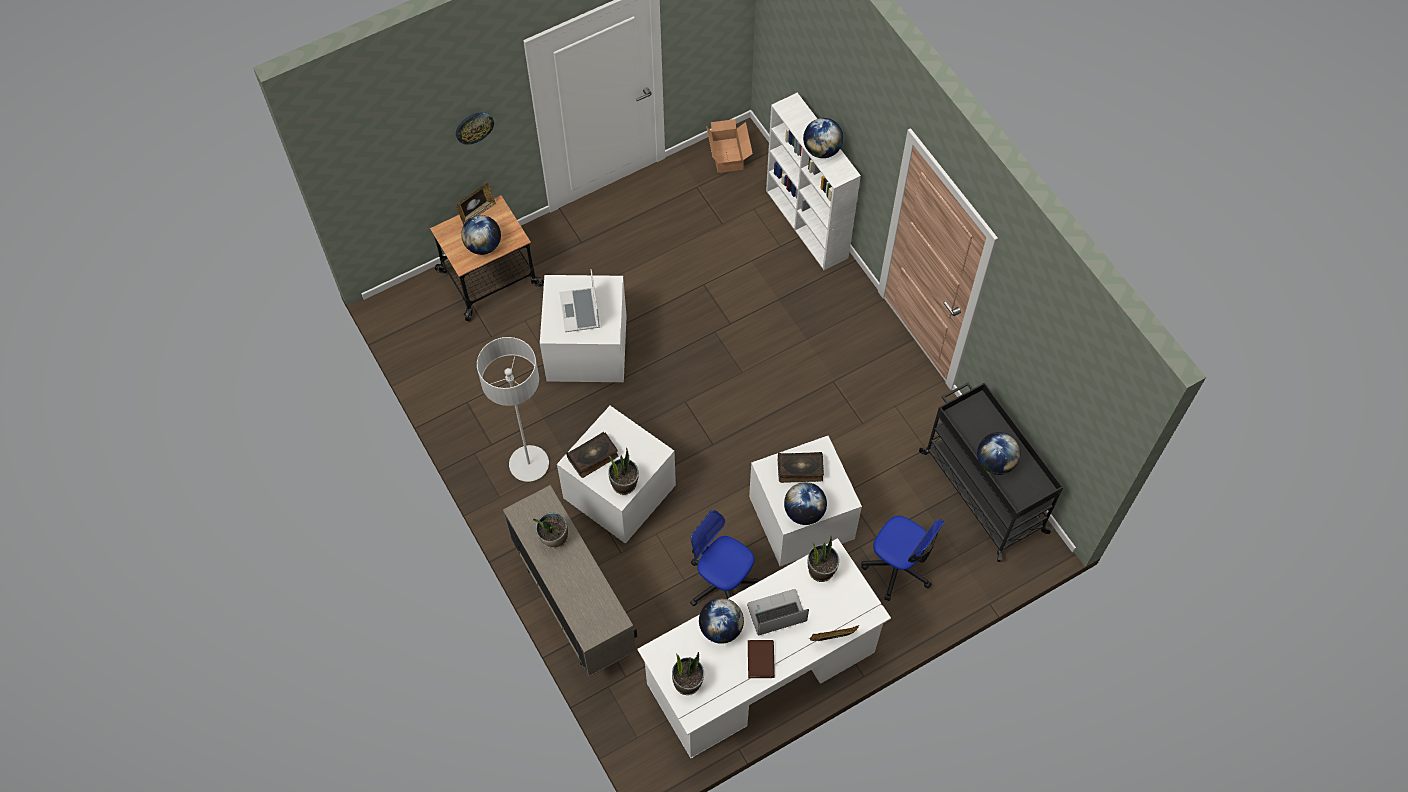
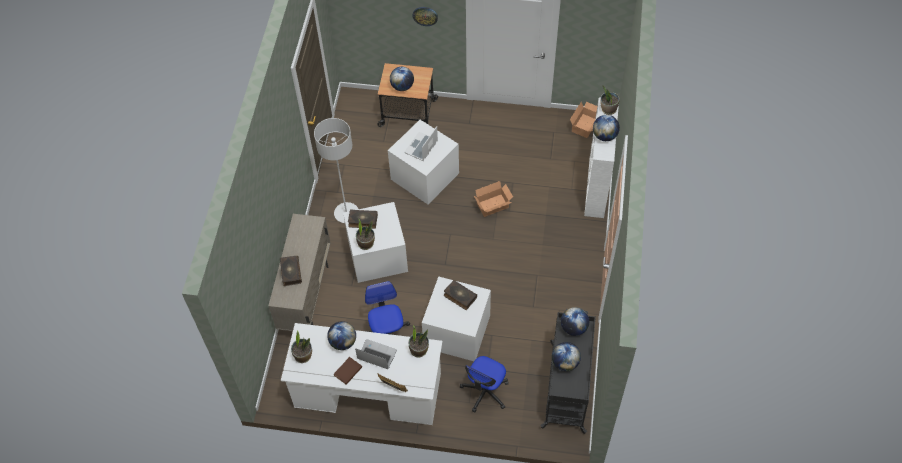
camera: 40 degrees right, 5 degrees down
(477, 212) = (413, 69): picture frame -> none
(554, 538) = (303, 243): potted plant -> potted plant (608, 109)
(573, 588) = (290, 273): none -> book
(706, 329) = (493, 206): none -> cardboard box
(804, 512) = (442, 319): globe -> globe (573, 328)
(898, 566) = (485, 392): office chair -> office chair turned 45 degrees clockwise

